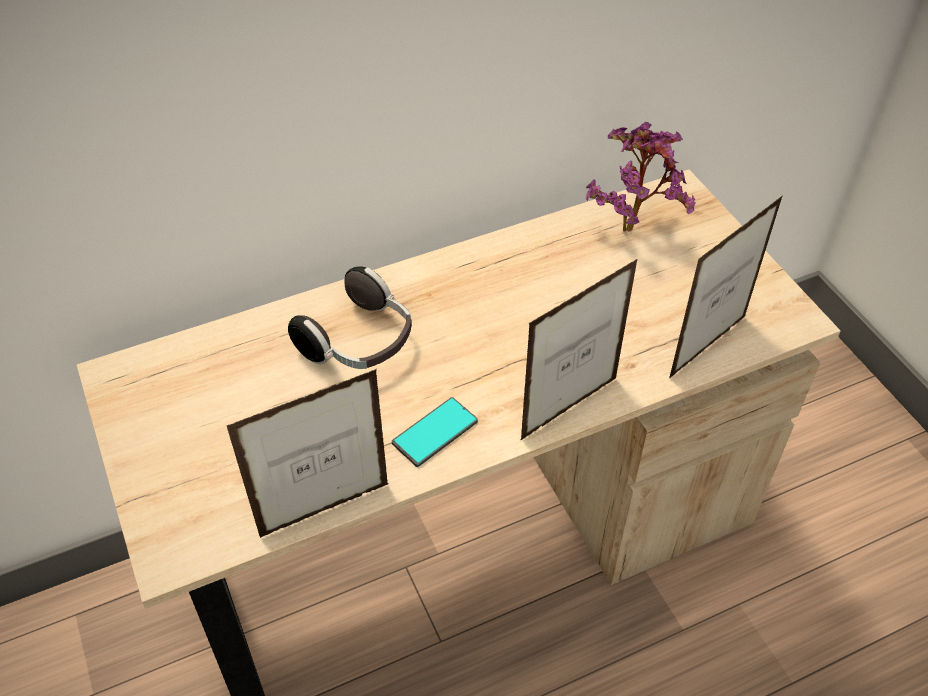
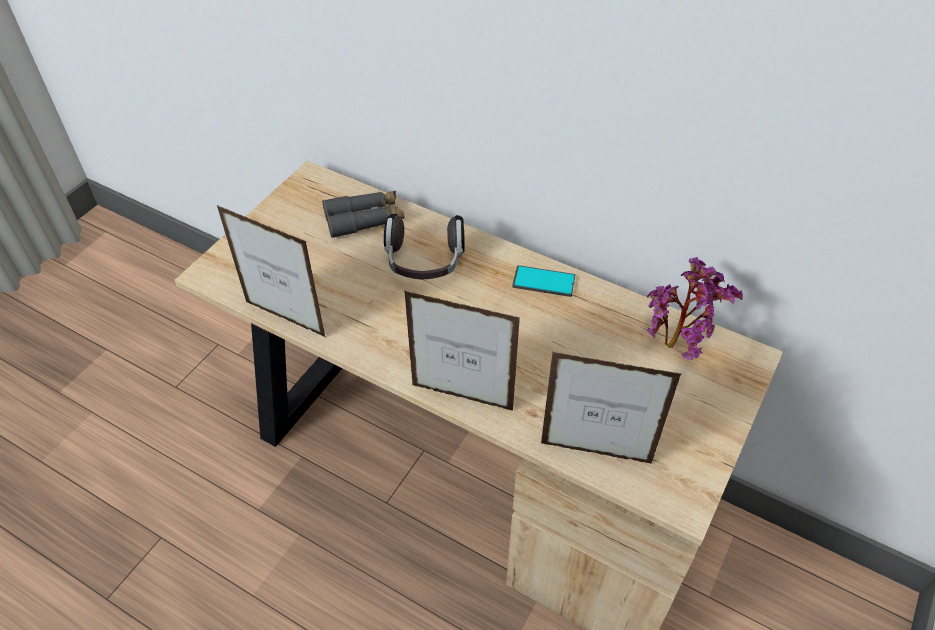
camera: 55 degrees right, 0 degrees up
(240, 360) = (364, 219): none -> grey binoculars
(435, 432) = (383, 338): phone -> phone (543, 282)

